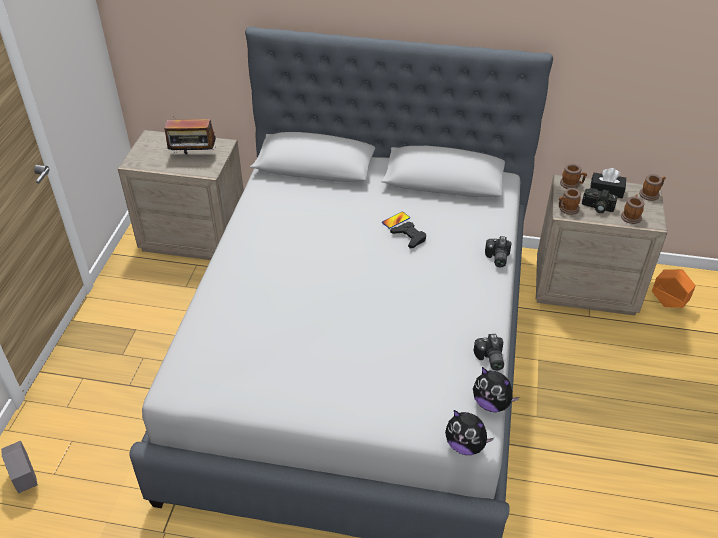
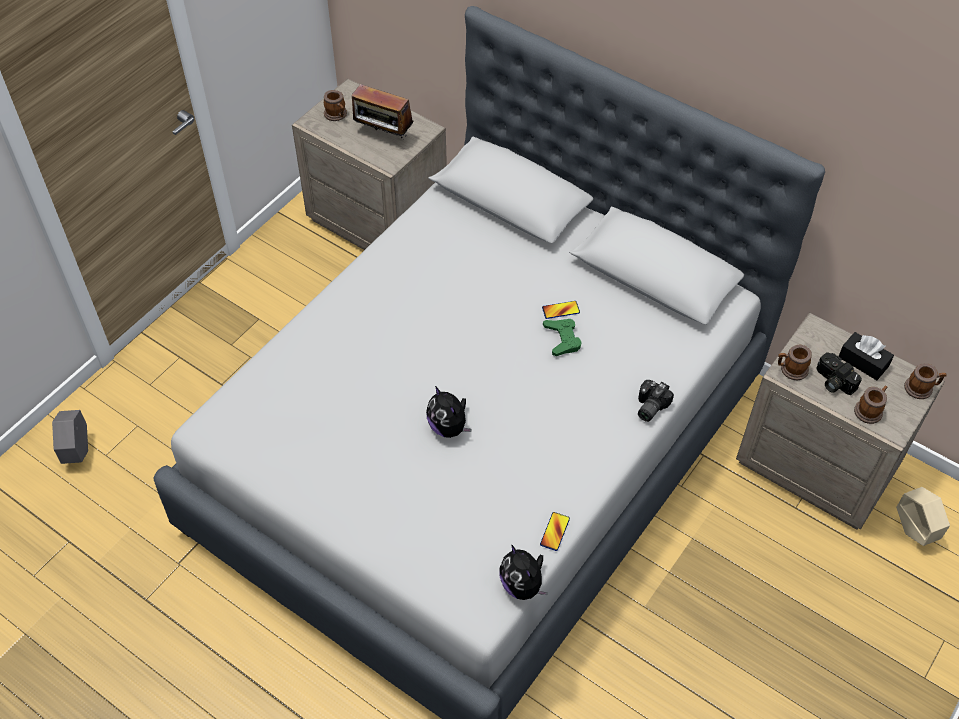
camera: 25 degrees right, 10 degrees up
(409, 237) = (562, 339): black game controller -> green game controller
(465, 445) = (463, 620): plush toy -> plush toy (449, 427)
(489, 359) = (555, 531): camera -> phone
(572, 184) = (823, 336): mug -> mug (337, 115)
(667, 303) = (914, 530): orange planter -> beige planter

